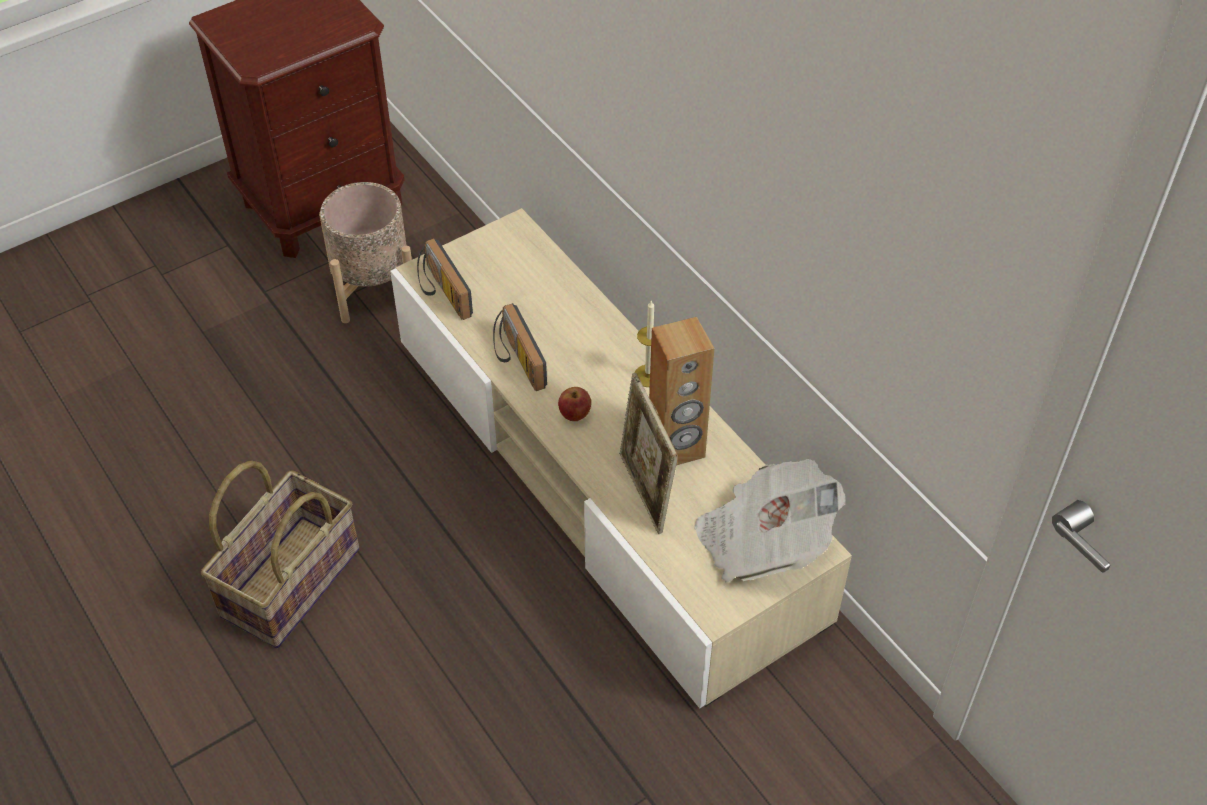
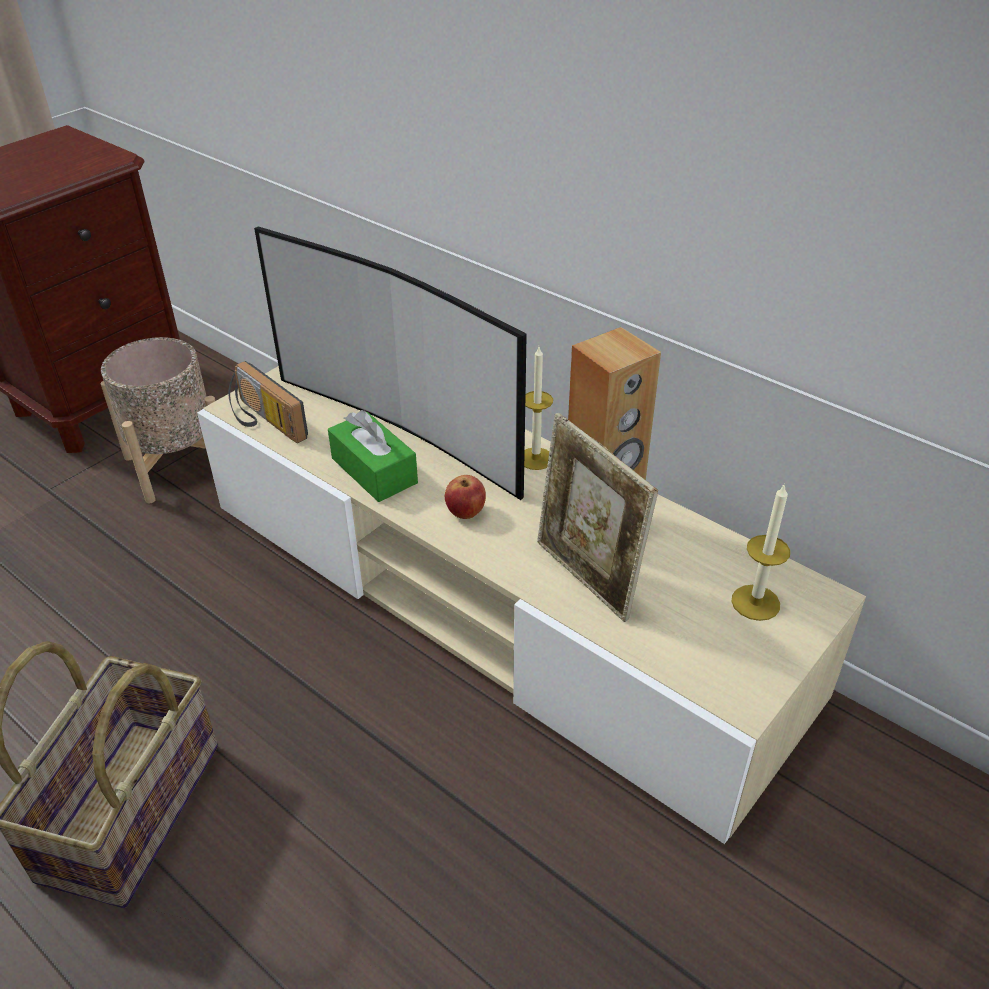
camera: 15 degrees left, 10 degrees down
(516, 360) = (374, 471): radio -> green tissue box
(550, 322) = (401, 428): none -> television
(763, 541) = (755, 602): newspaper -> candle

